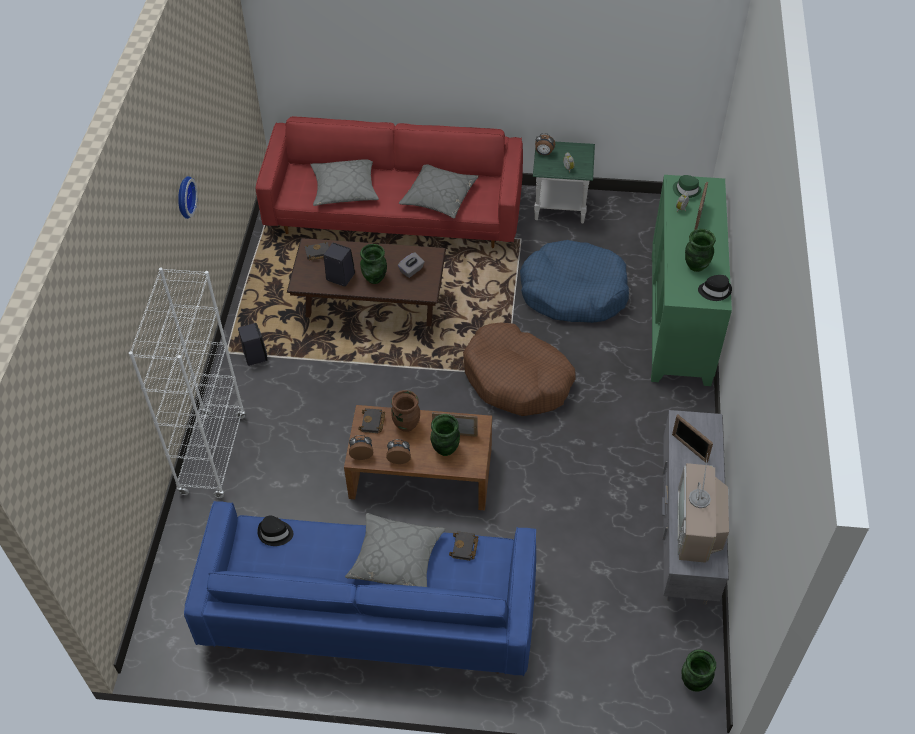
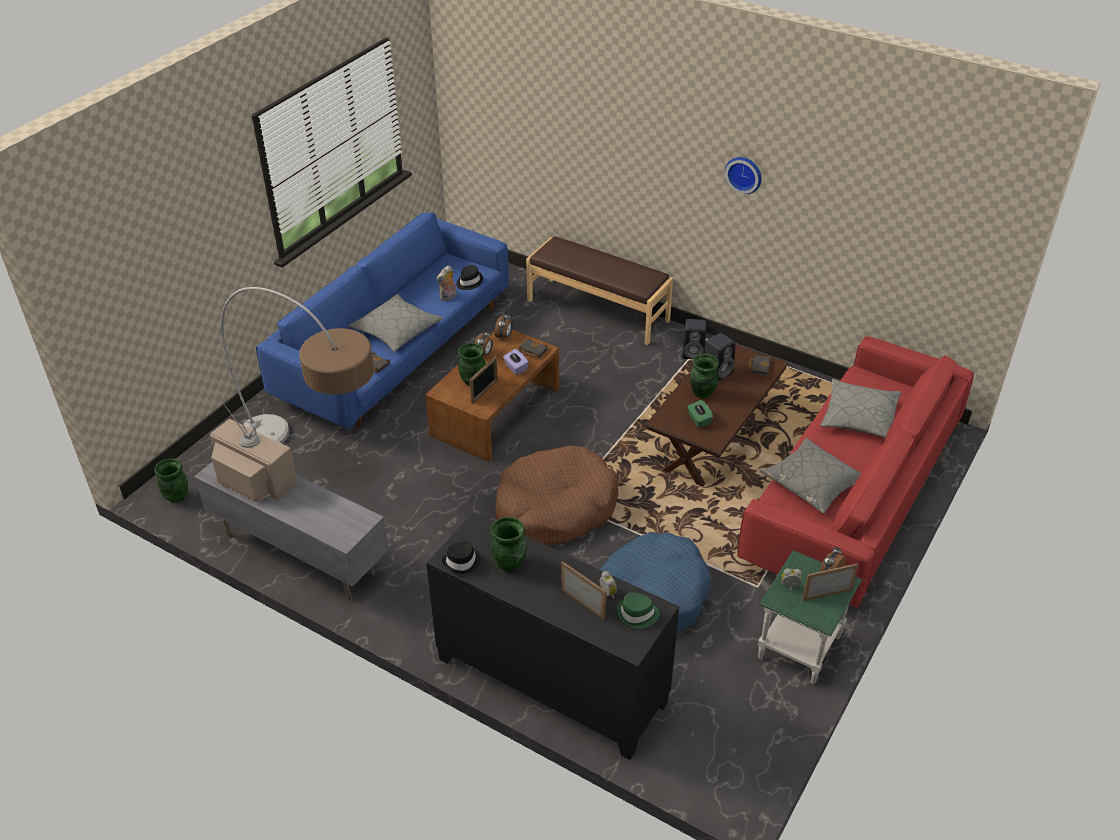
camera: 115 degrees right, 10 degrees down
(213, 455) = (598, 310): white bookcase -> brown bench
(314, 539) = (448, 297): none -> plush toy
(406, 424) = (515, 368): brown vase -> purple tissue box
(411, 270) = (699, 420): grey tissue box -> green tissue box
(570, 588) = (317, 459): none -> floor lamp
(680, 318) = (550, 681): green cabinet -> black cabinet
(689, 448) = (331, 511): picture frame -> picture frame (827, 594)

